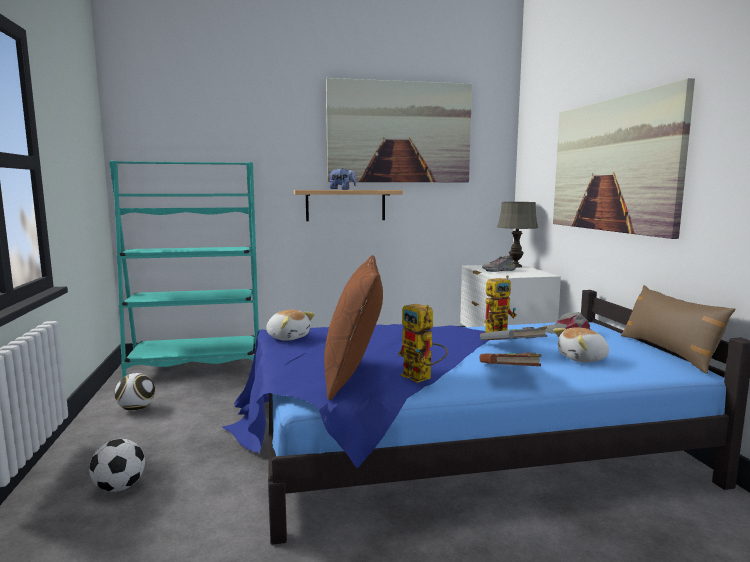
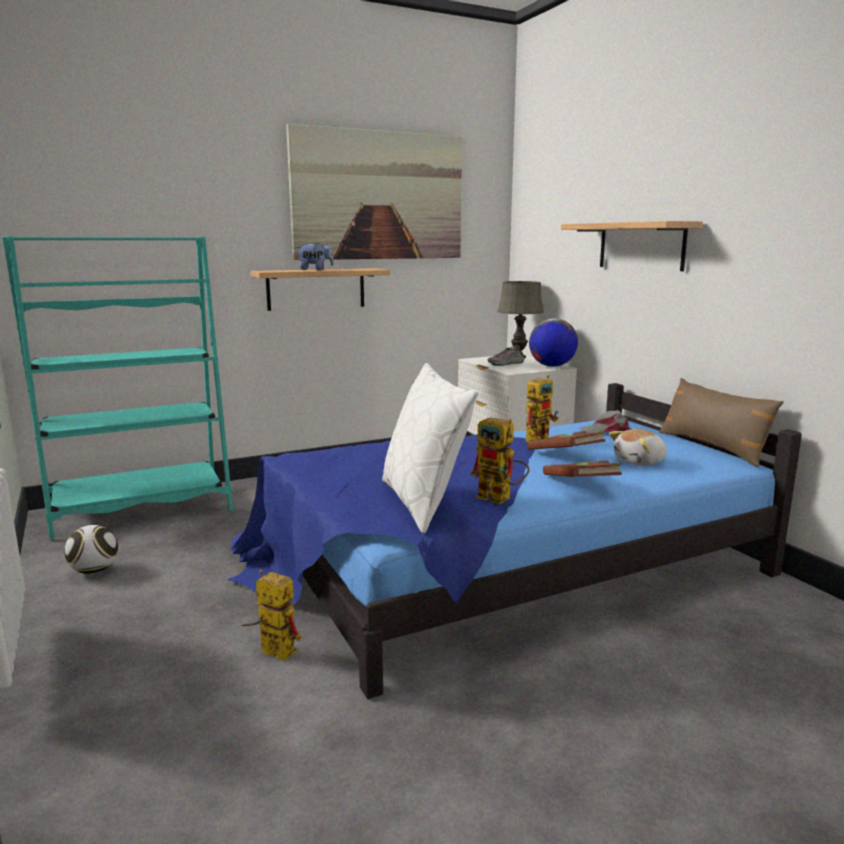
camera: 15 degrees left, 5 degrees up
(119, 487) = (142, 668): football -> none
(220, 489) = (271, 651): none -> toy robot
(288, 337) = (310, 463): plush toy -> none
(353, 374) = (424, 502): brown pillow -> white pillow
(512, 347) = (565, 455): grey book -> brown book
(539, 273) = (552, 366): none -> globe
(612, 165) = (641, 246): picture -> shelf

